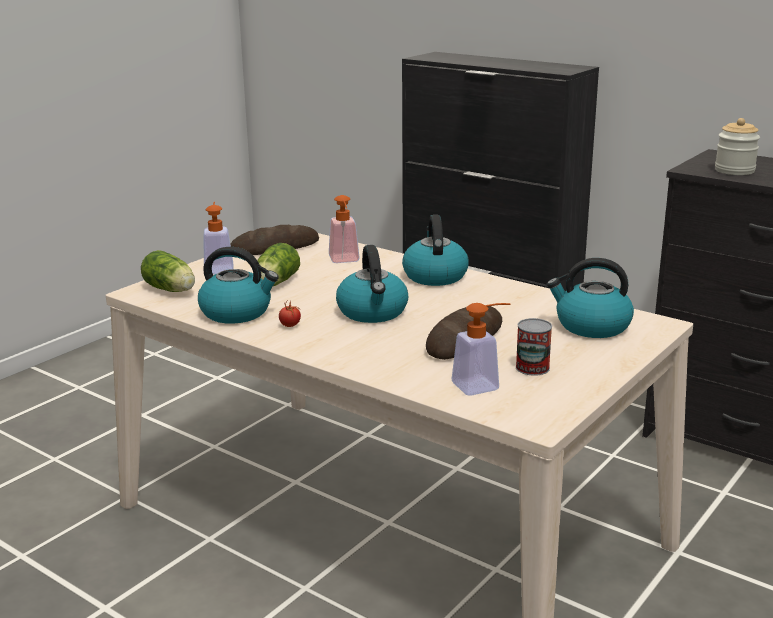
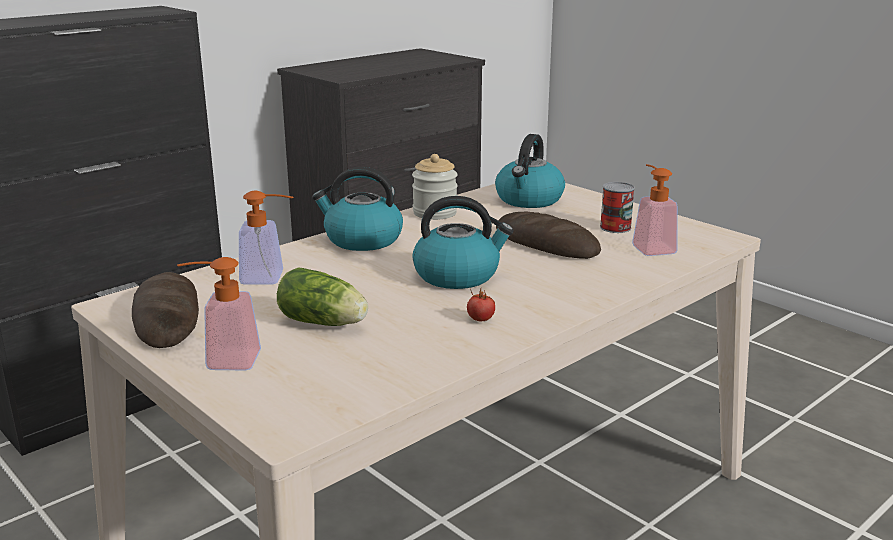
camera: 80 degrees left, 0 degrees up
(171, 290) = (298, 399): lettuce -> none
(237, 312) = (420, 350): kettle -> none
(734, 170) = (359, 71): jar -> jar (435, 213)

